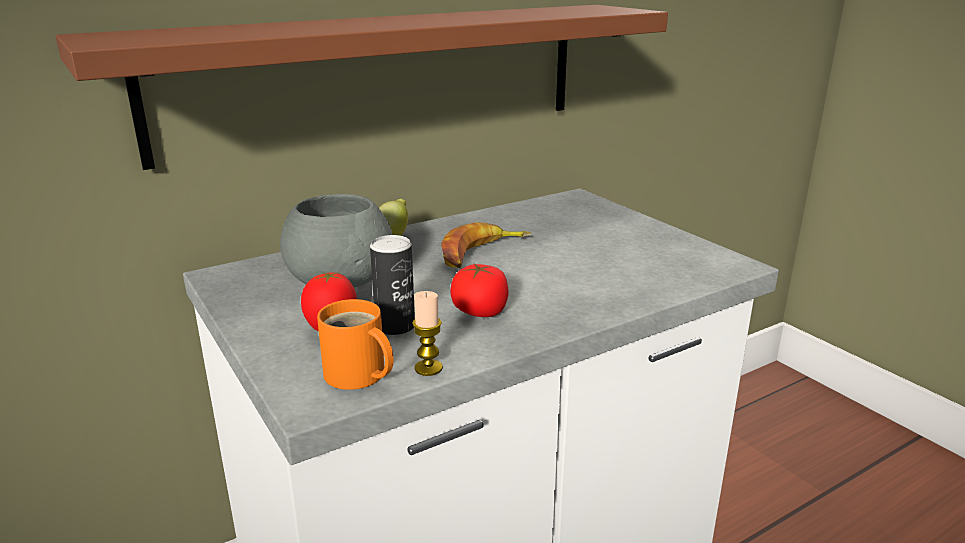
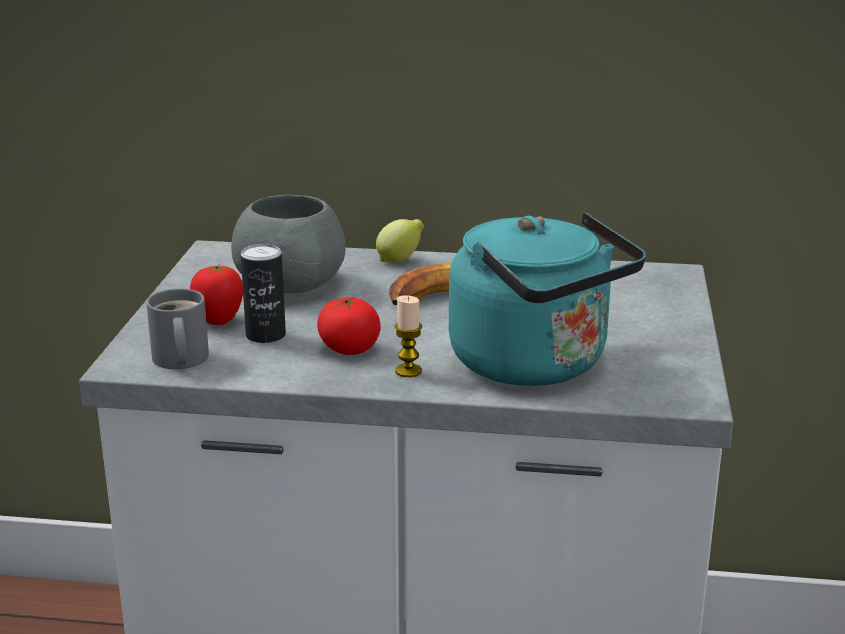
camera: 40 degrees right, 0 degrees up
(357, 376) = (178, 360): orange mug -> grey mug
(380, 77) = (426, 81): brown shelf -> none
(428, 368) = (233, 374): candle -> candle (408, 371)
(620, 276) = (536, 365): none -> turquoise kettle

